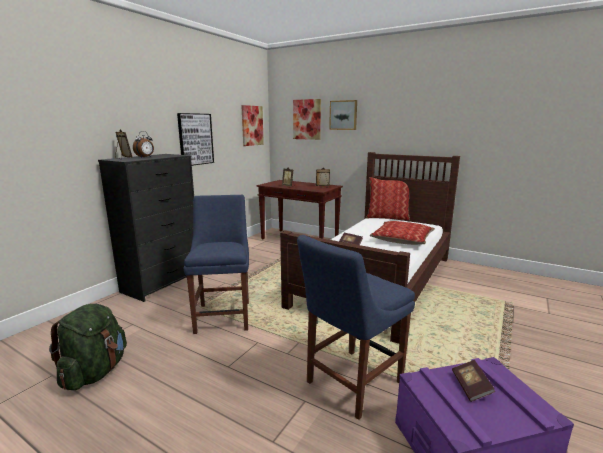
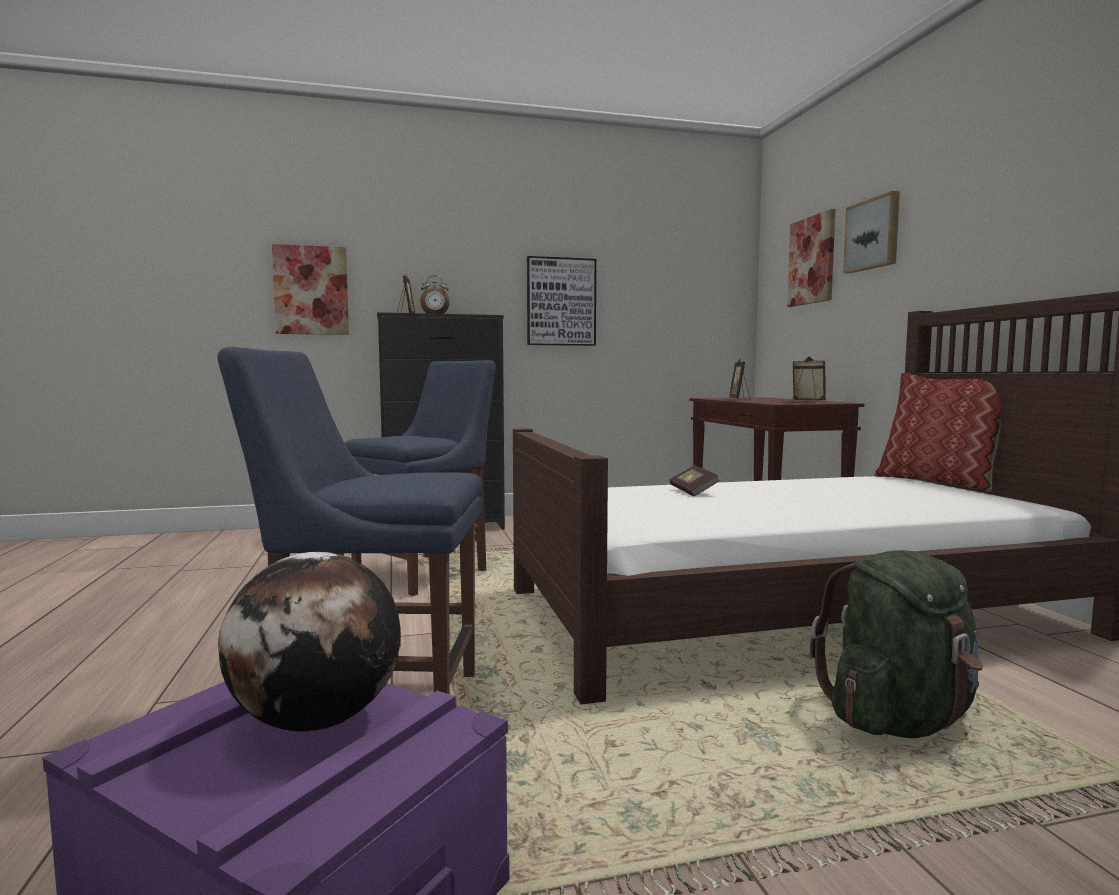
camera: 45 degrees right, 10 degrees down
(95, 372) = (210, 574): green backpack -> green backpack (898, 720)
(252, 125) = (705, 285): picture -> picture (311, 290)
(402, 239) = (843, 505): pillow -> none
(471, 387) = (317, 721): book -> globe

